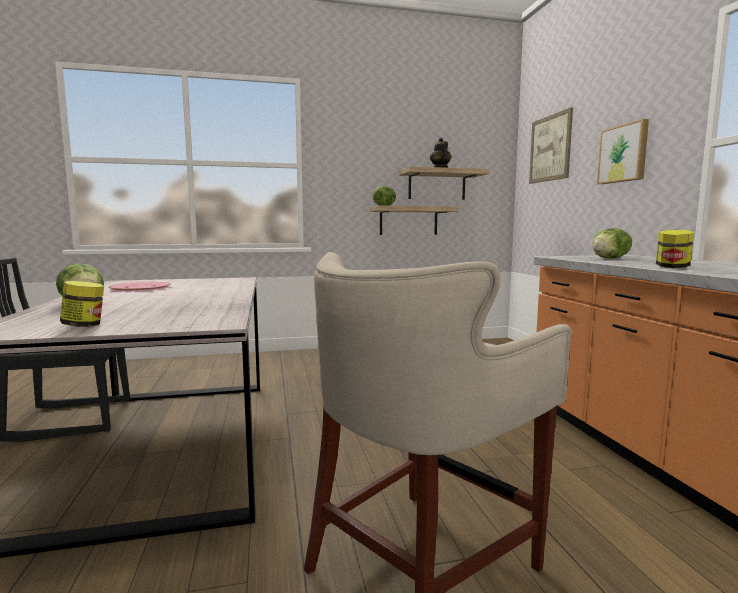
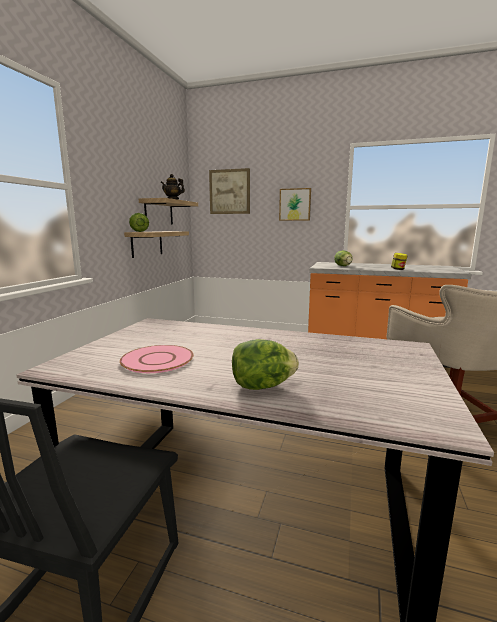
camera: 60 degrees left, 5 degrees up
(84, 325) = (409, 383): jar -> none

